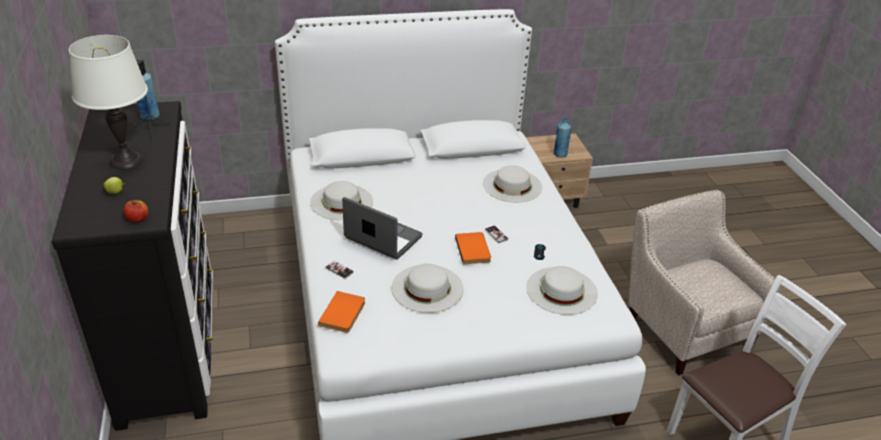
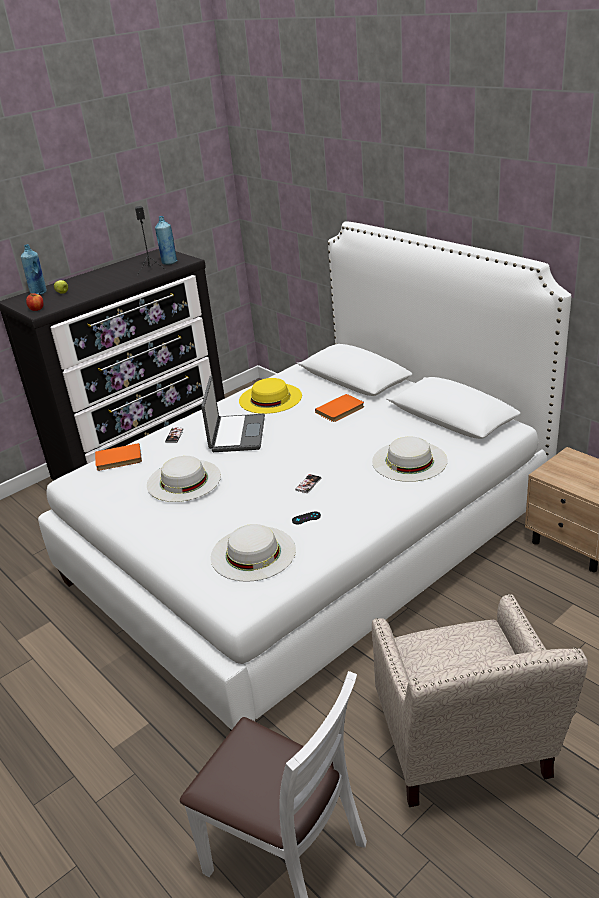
camera: 65 degrees right, 5 degrees down
(126, 161) = (104, 280): white table lamp -> none
(341, 202) = (270, 398): white hat -> yellow hat
(474, 249) = (268, 481): orange book -> orange book (341, 410)
(560, 154) = (574, 482): blue bottle -> blue bottle (39, 293)
(683, 327) = (463, 752): beige armchair -> beige armchair turned 135 degrees clockwise

